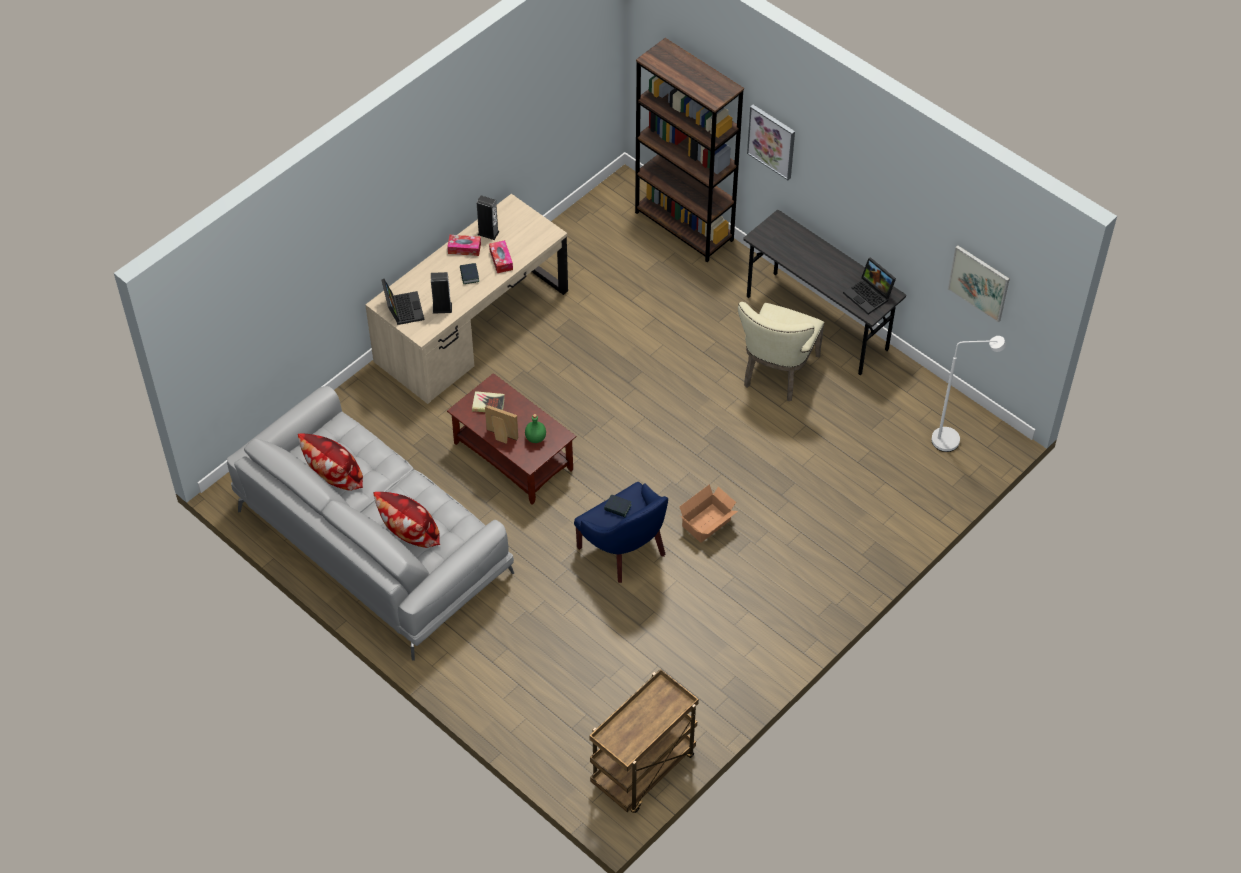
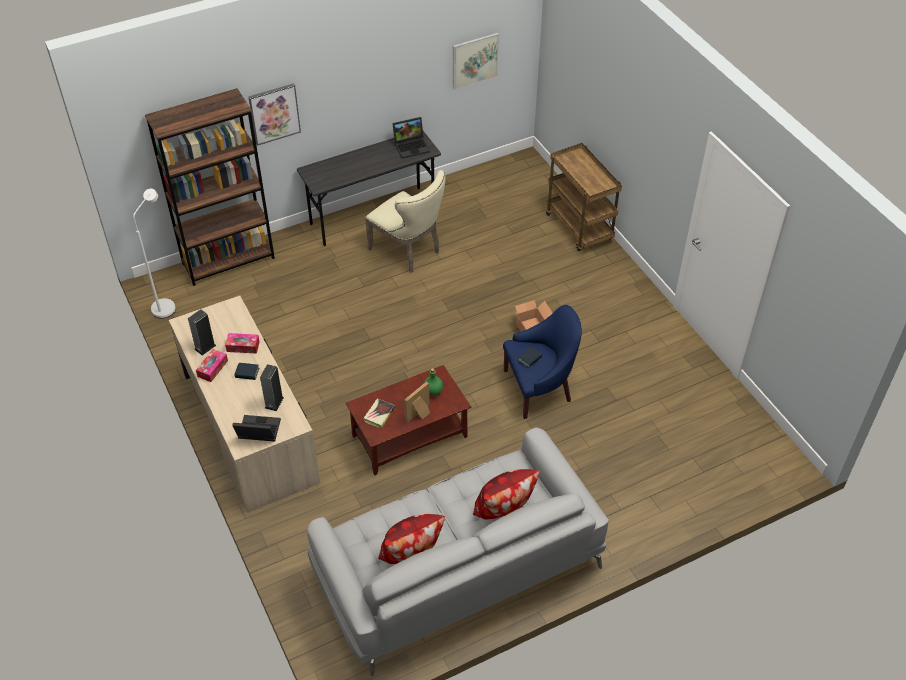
camera: 70 degrees left, 5 degrees down
(643, 771) = (756, 436): brown cart -> brown cart (580, 228)
(953, 440) = (516, 181): white floor lamp -> white floor lamp (166, 305)

